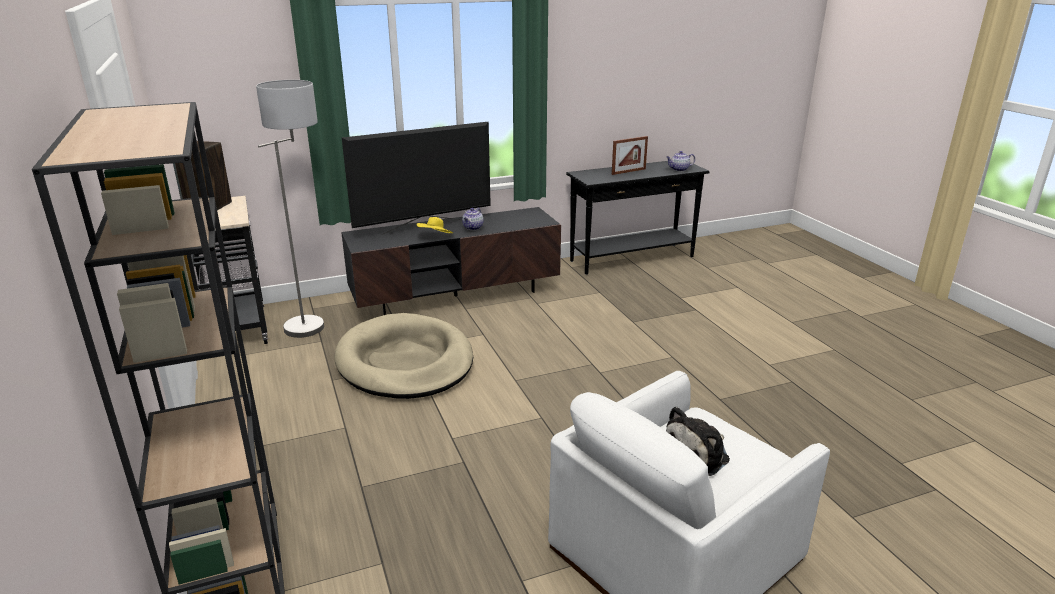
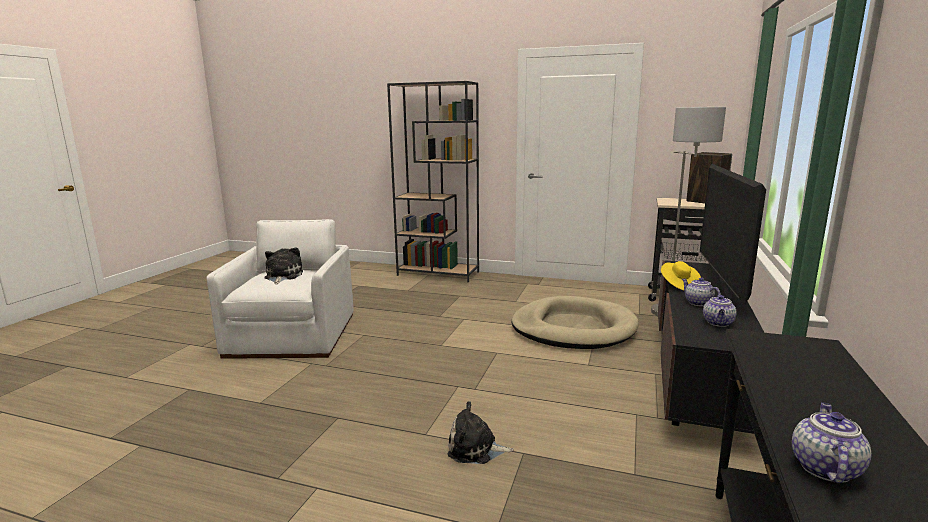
camera: 130 degrees right, 10 degrees down
(507, 220) = (718, 323): none -> teapot
(628, 171) = (819, 391): picture frame -> none
(655, 335) = (475, 449): none -> plush toy

